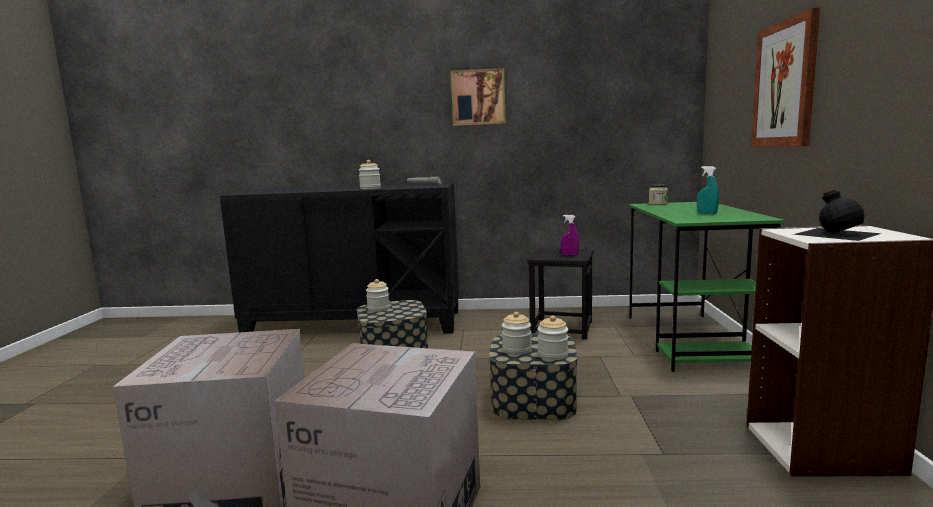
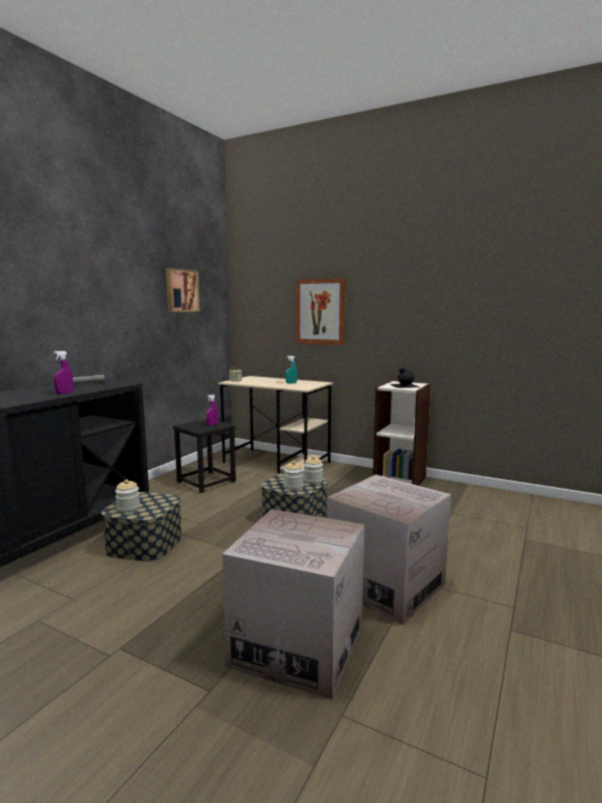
camera: 65 degrees left, 0 degrees up
(370, 188) = (65, 393): jar -> purple spray bottle
(478, 97) = (105, 299): picture -> picture (181, 290)
(690, 340) = (277, 462): green desk -> beige desk

